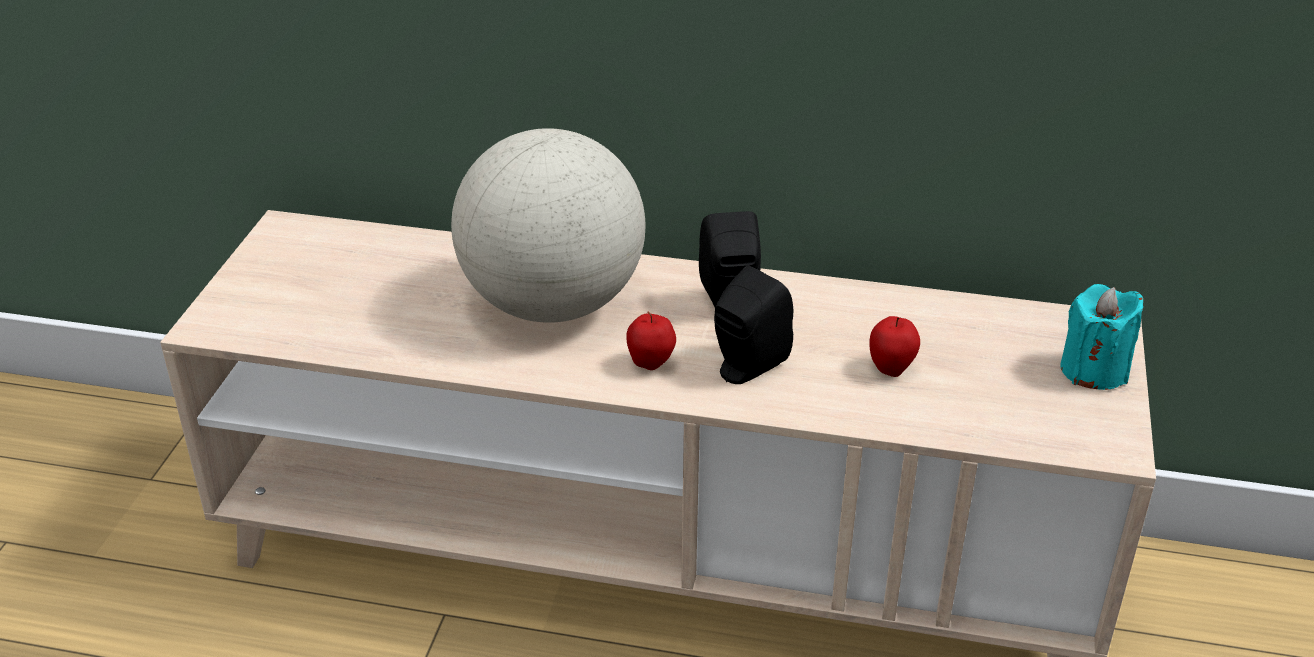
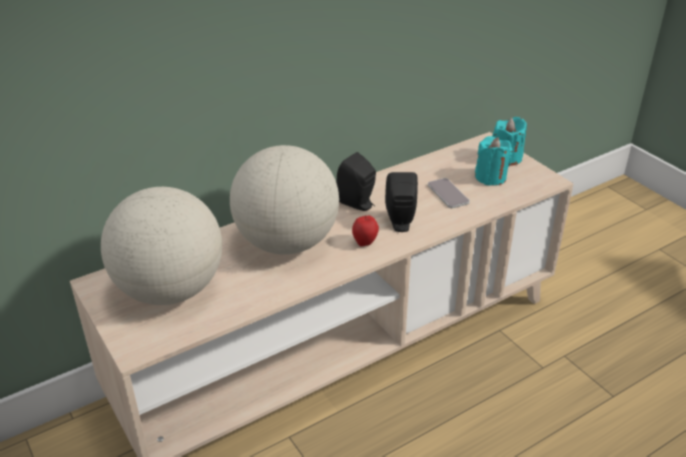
camera: 45 degrees left, 0 degrees up
(340, 281) = (170, 290): none -> globe
(891, 369) = (448, 194): apple -> phone
(1009, 384) = (490, 177): none -> turquoise candle

